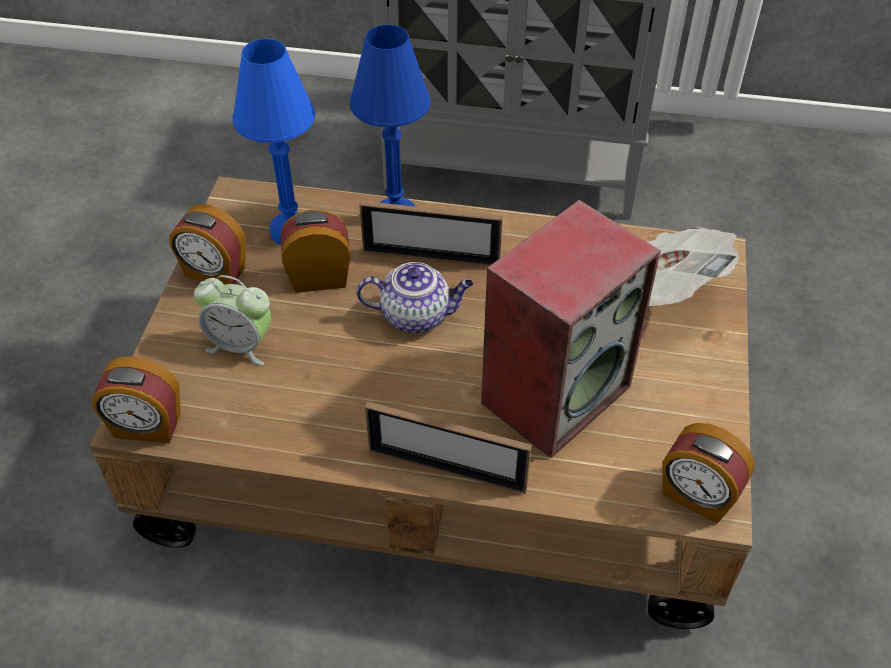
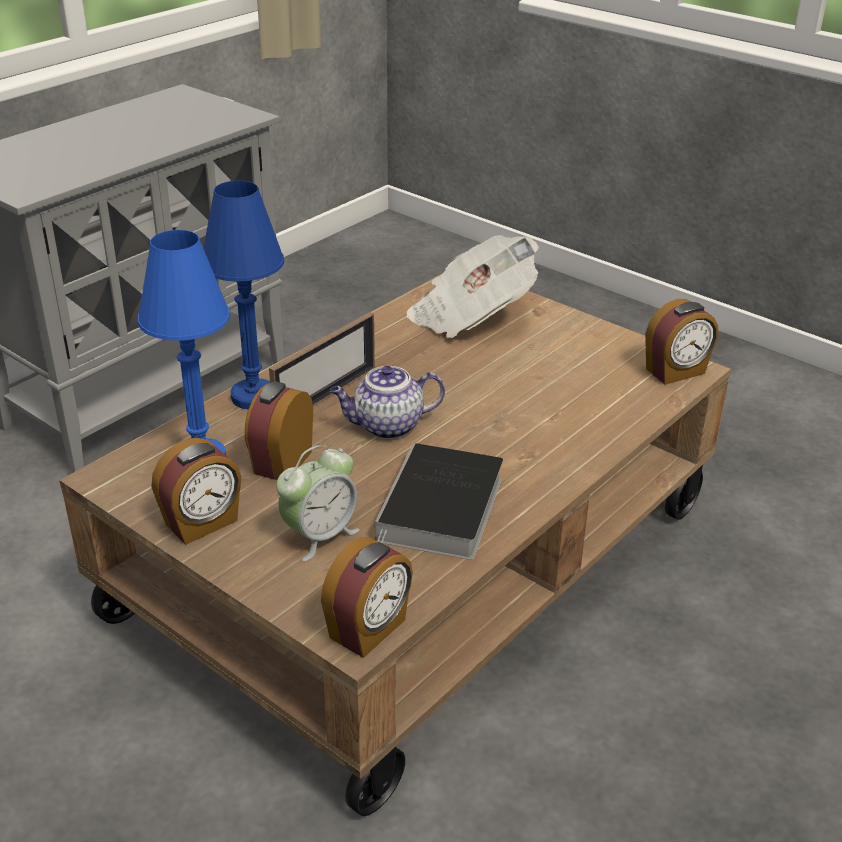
camera: 60 degrees left, 15 degrees down
(320, 405) = (440, 511): none -> book
(417, 315) = (386, 426): teapot -> teapot turned 135 degrees counterclockwise
(447, 469) = (568, 468): picture frame -> none
(556, 392) = (533, 392): speaker -> none

